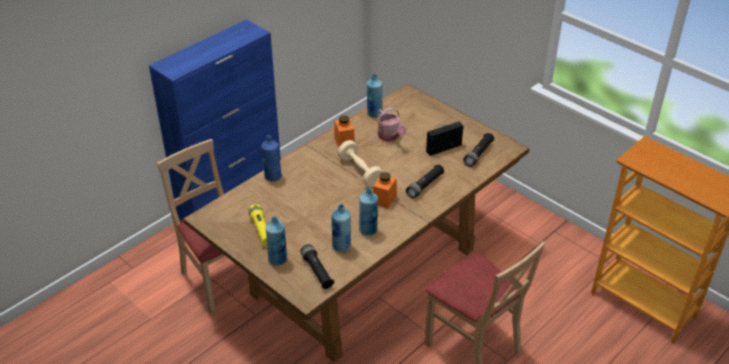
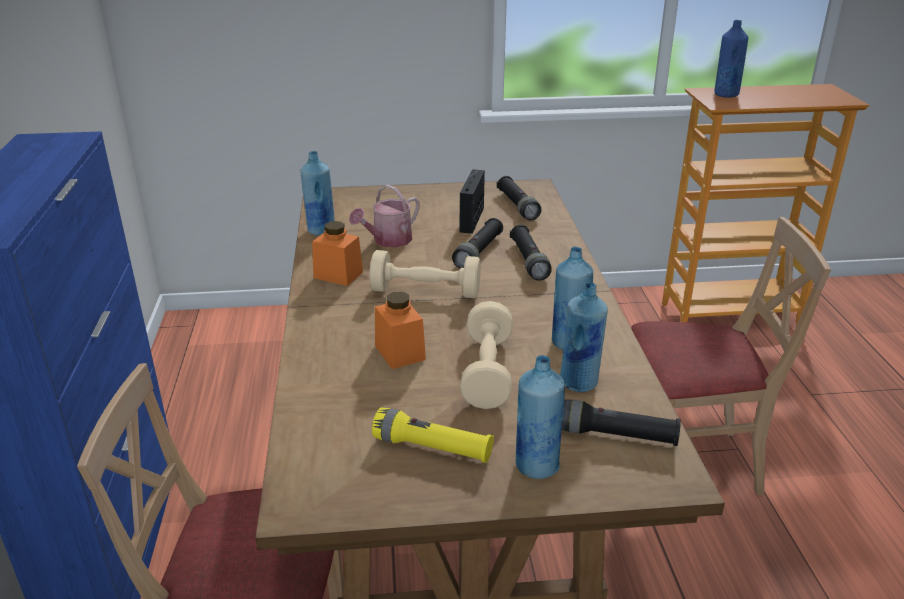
camera: 50 degrees left, 10 degrees down
(273, 176) = (311, 370): blue bottle -> blue bottle (725, 94)
(321, 219) = (487, 372): none -> beige dumbbell
(384, 199) = (515, 300): orange jar -> orange jar (400, 352)
(390, 136) = (388, 241): watering can -> watering can turned 120 degrees clockwise
(414, 167) = (478, 252): none -> black flashlight

